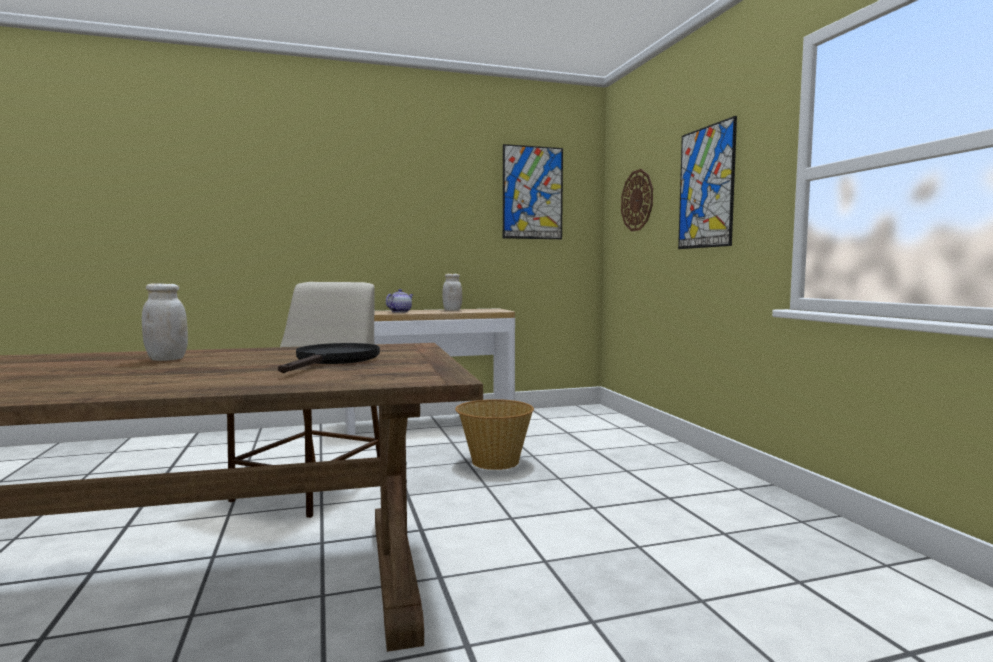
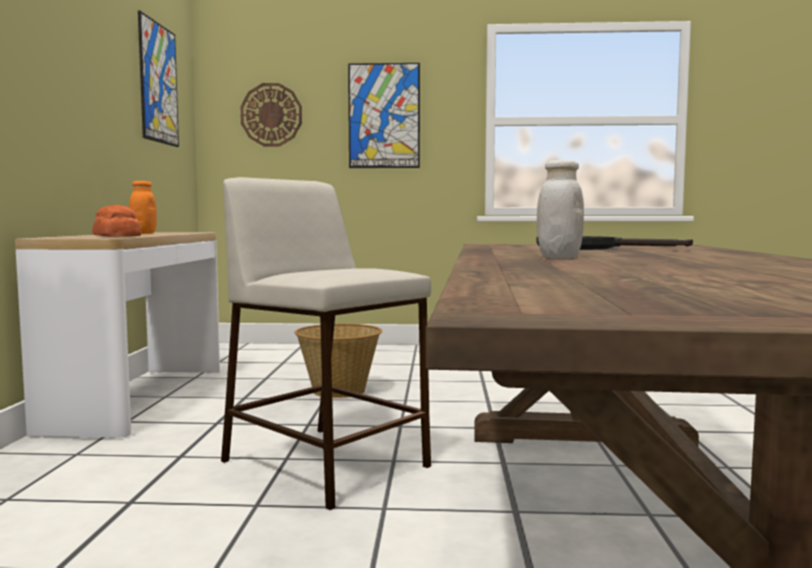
camera: 70 degrees left, 0 degrees up
(400, 312) = (116, 235): teapot -> bread
(452, 310) = (143, 233): white jar -> orange jar

